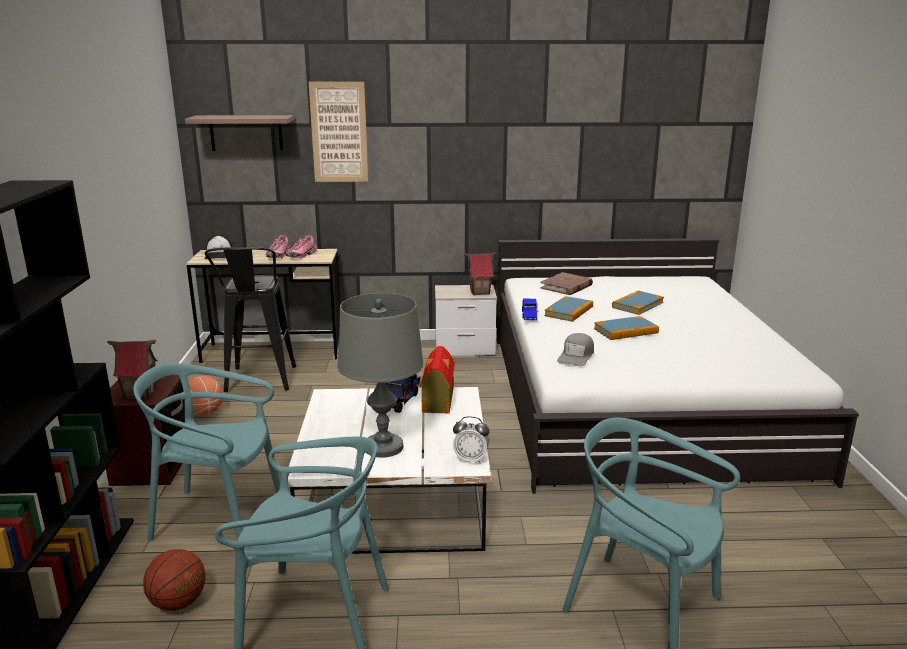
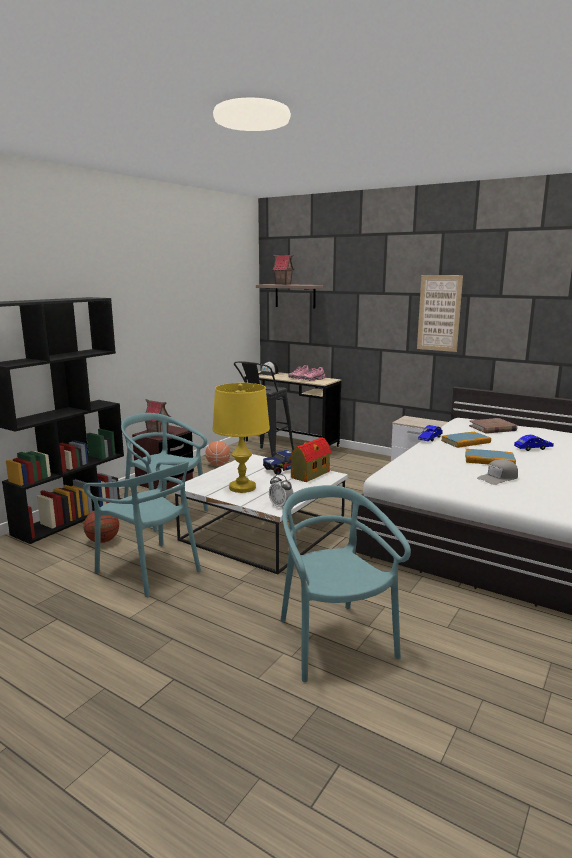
camera: 35 degrees right, 5 degrees down
(339, 132) = (350, 297): picture -> picture (439, 313)
(384, 447) = (242, 488): grey table lamp -> yellow table lamp
(480, 292) = (430, 424): toy house -> toy house (283, 284)
(576, 356) = (420, 465): grey cap -> grey cap (498, 478)
(637, 305) = (533, 448): book -> blue toy car

